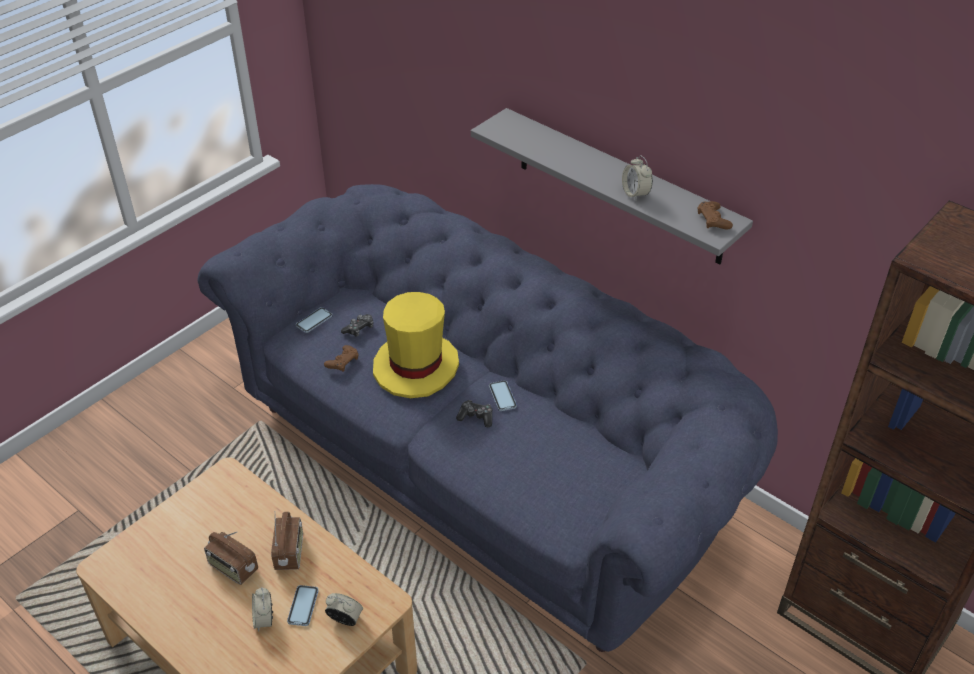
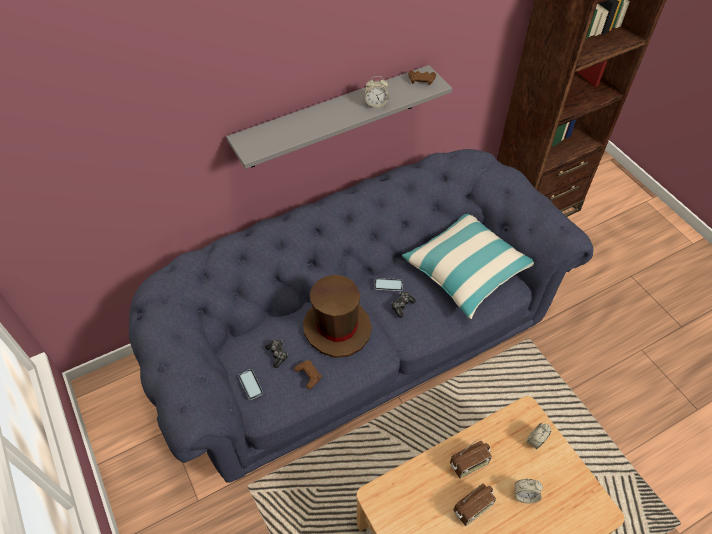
camera: 70 degrees left, 10 degrees up
(290, 553) = (469, 464): radio -> radio turned 135 degrees clockwise
(303, 606) = (519, 466): phone -> none
(416, 367) = (337, 327): yellow hat -> brown hat
(571, 470) = (466, 269): none -> pillow

